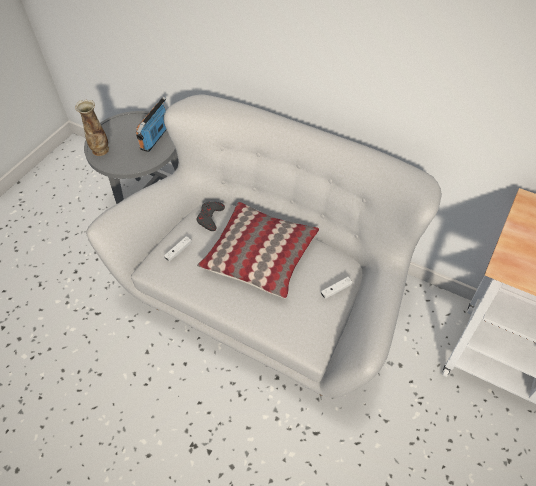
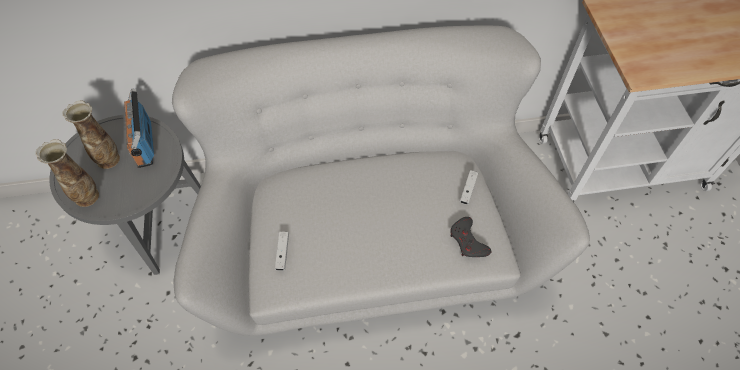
camera: 40 degrees left, 5 degrees up
(130, 136) = (109, 159): none -> vase
(210, 217) = (282, 196): grey game controller -> grey game controller (468, 241)
(260, 256) = (370, 203): pillow -> none

